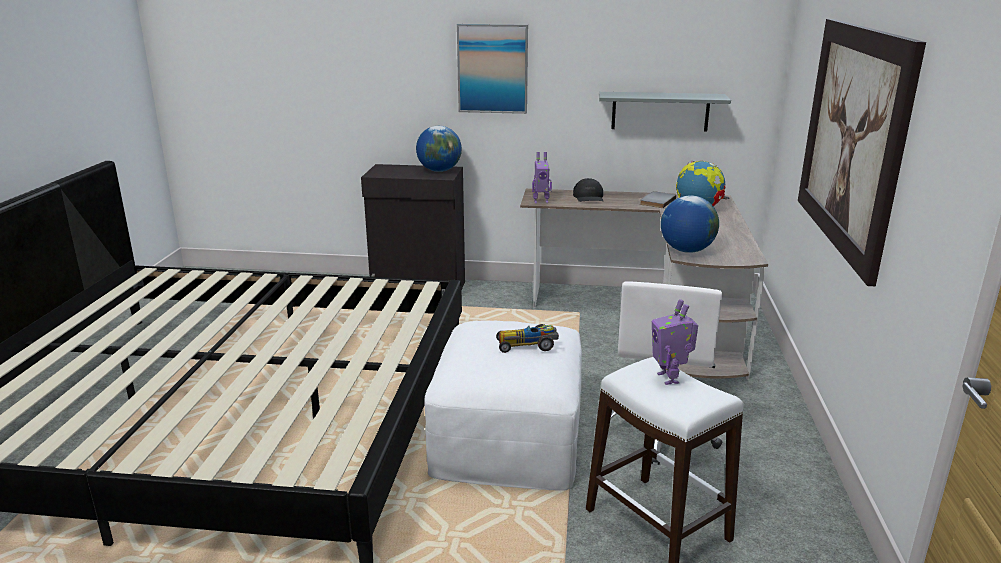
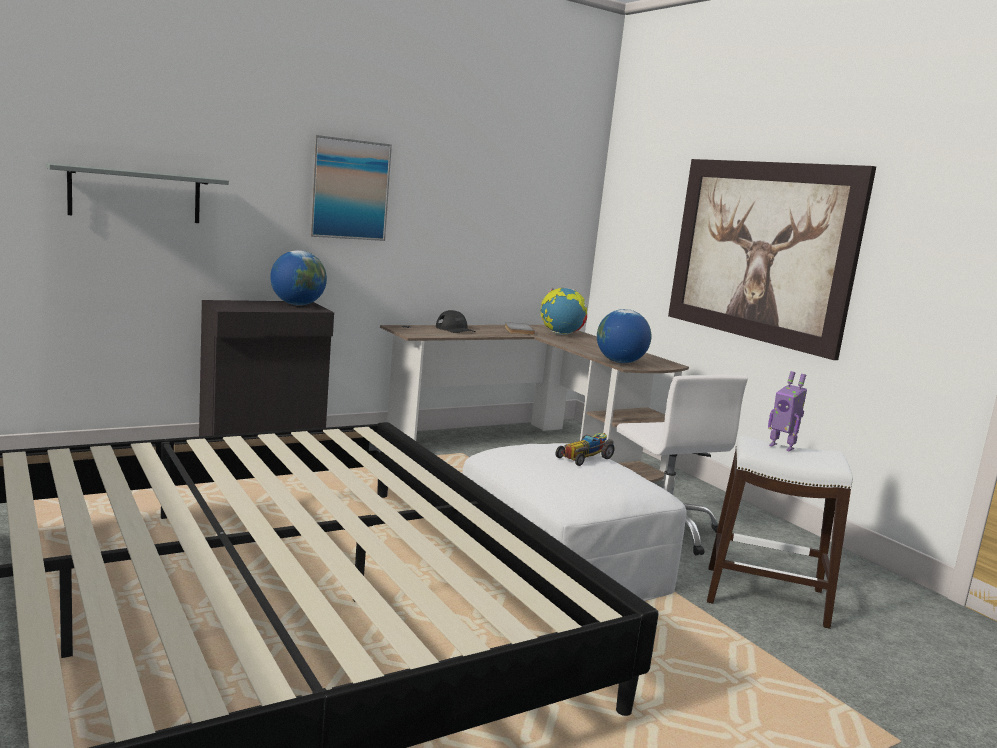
camera: 40 degrees left, 10 degrees down
(541, 201) = (420, 334): toy robot -> none
(660, 111) = (505, 243): grey shelf -> grey shelf (135, 195)

